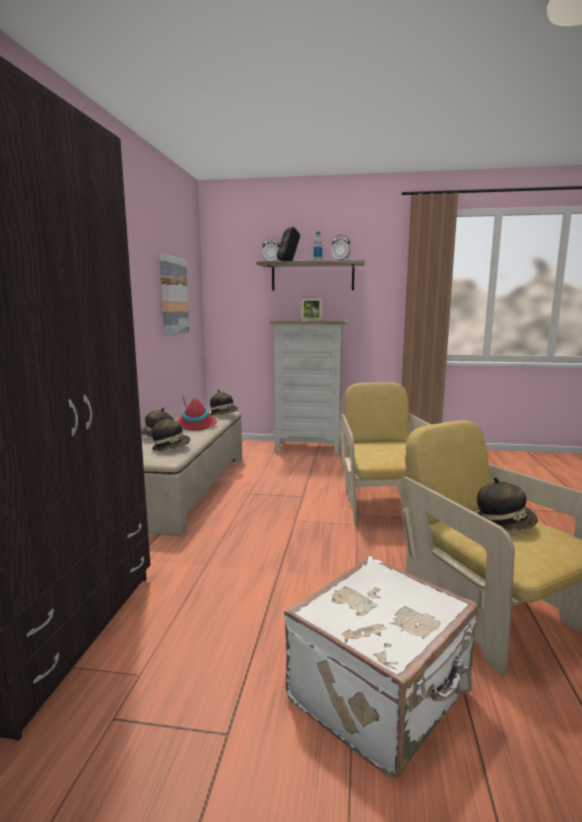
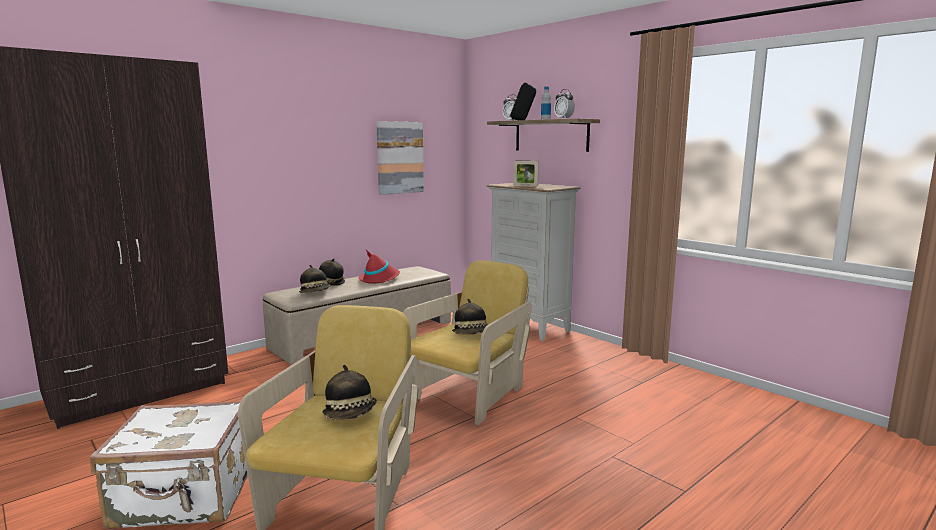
camera: 40 degrees right, 0 degrees up
(224, 415) = (423, 274): hat -> hat (471, 334)

